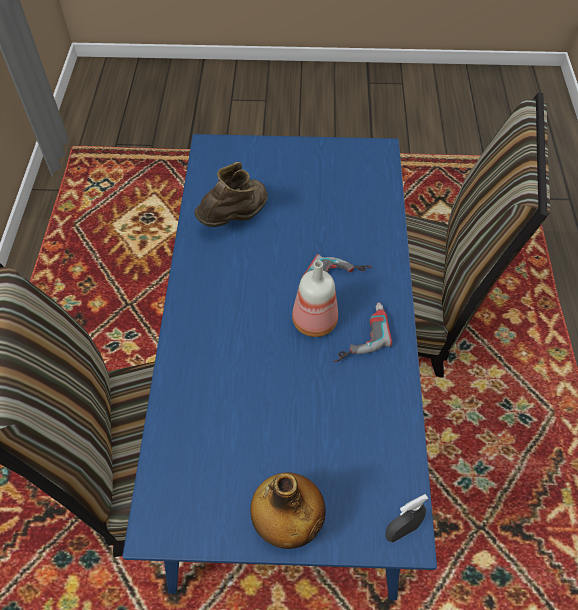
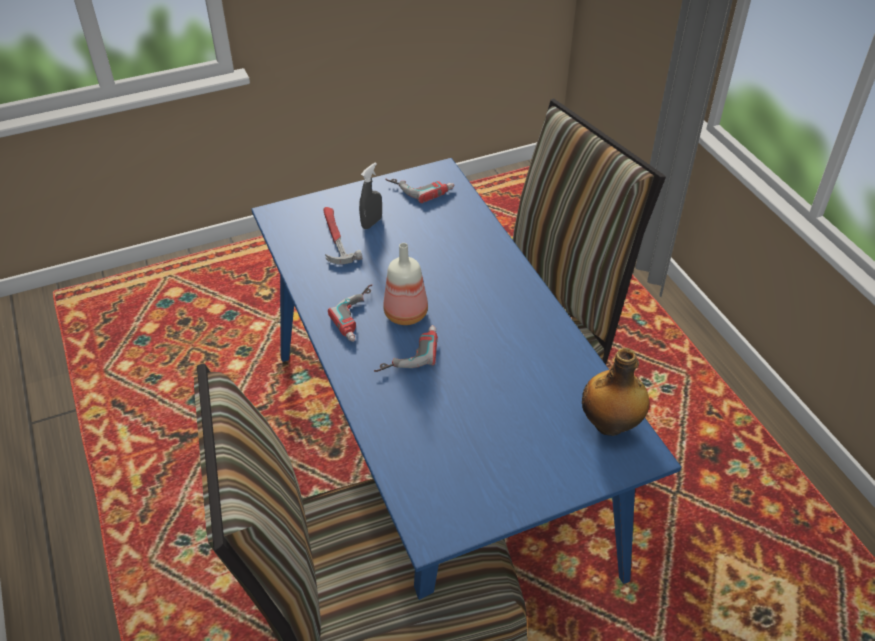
camera: 155 degrees right, 10 degrees down
(199, 508) = (420, 187): none -> power drill
(236, 218) = (544, 379): brown boot -> none
(287, 521) = (358, 198): bottle -> bottle (610, 424)
(345, 457) = (335, 238): none -> hammer
(401, 531) = (280, 215): grey spray bottle -> grey spray bottle (371, 223)

